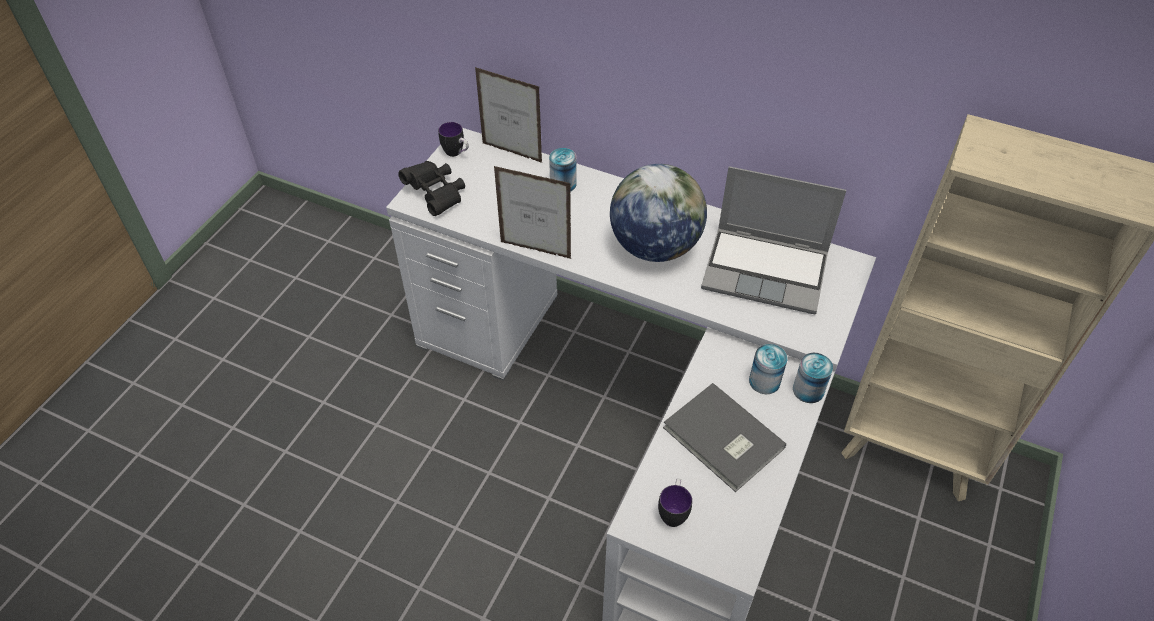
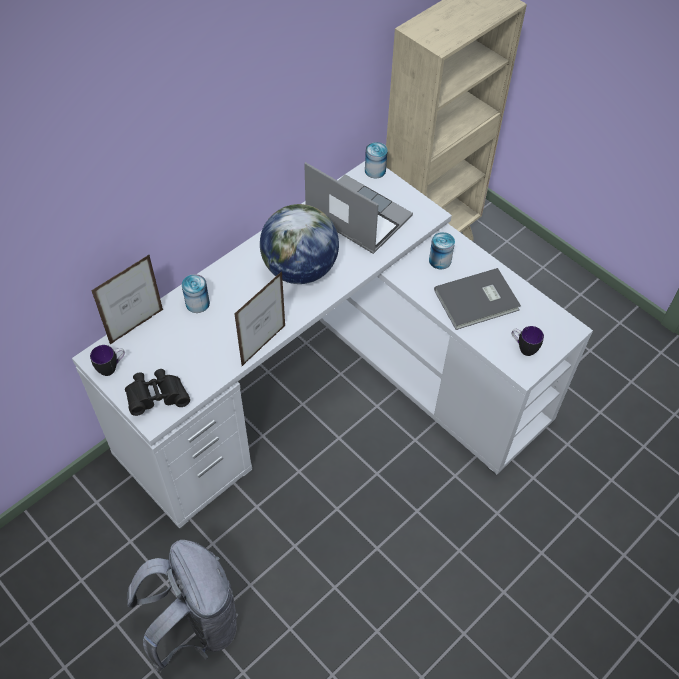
camera: 70 degrees left, 5 degrees up
(323, 395) = (195, 624): none -> grey backpack
(766, 271) = (356, 216): laptop -> laptop turned 90 degrees counterclockwise
(808, 390) = (456, 241): can -> can (375, 170)

